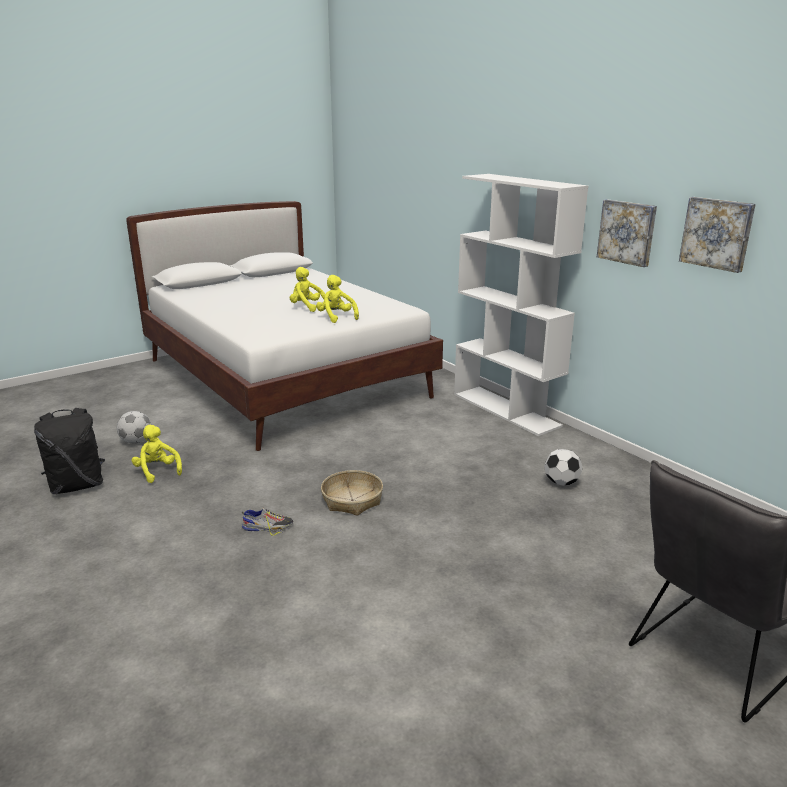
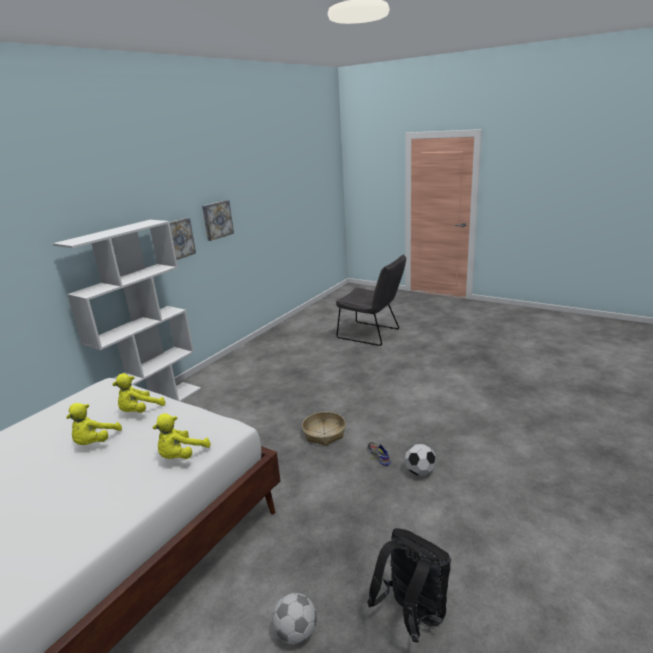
camera: 110 degrees left, 0 degrees up
(157, 471) = (347, 563): yellow plush toy -> yellow plush toy (181, 456)
(561, 483) = (262, 373): football -> football (420, 472)

